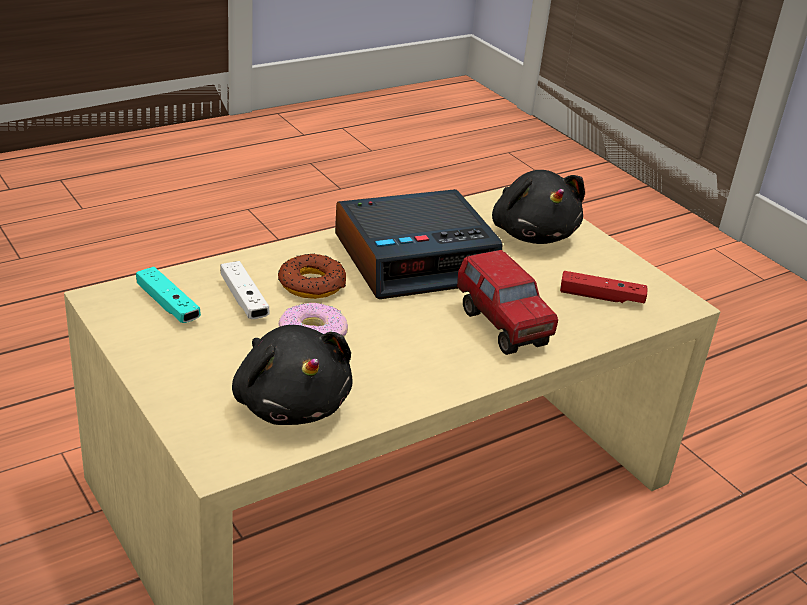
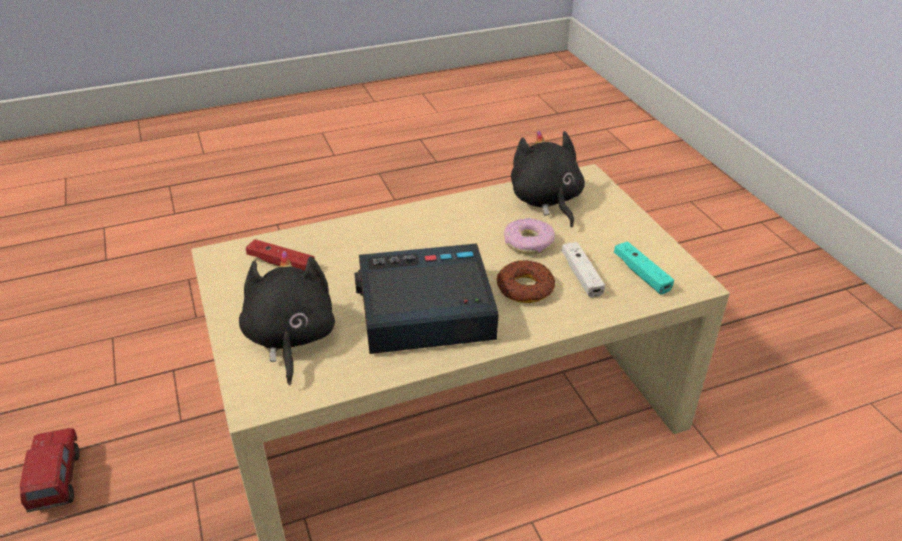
camera: 165 degrees left, 5 degrees up
(502, 327) = (382, 242): toy truck -> toy truck (58, 482)

